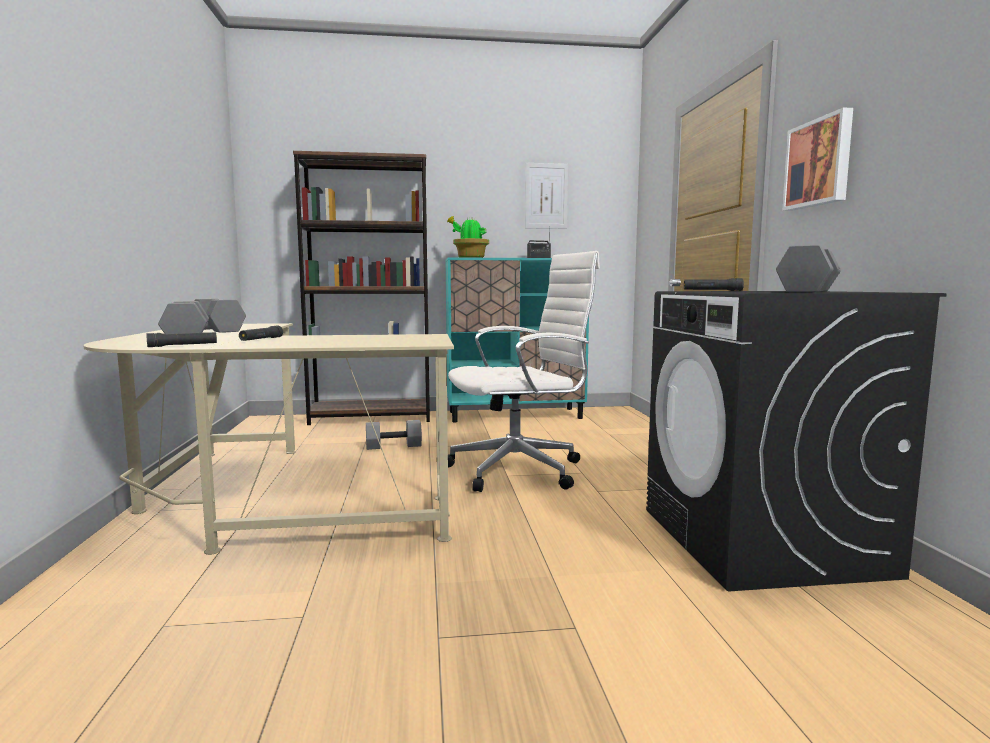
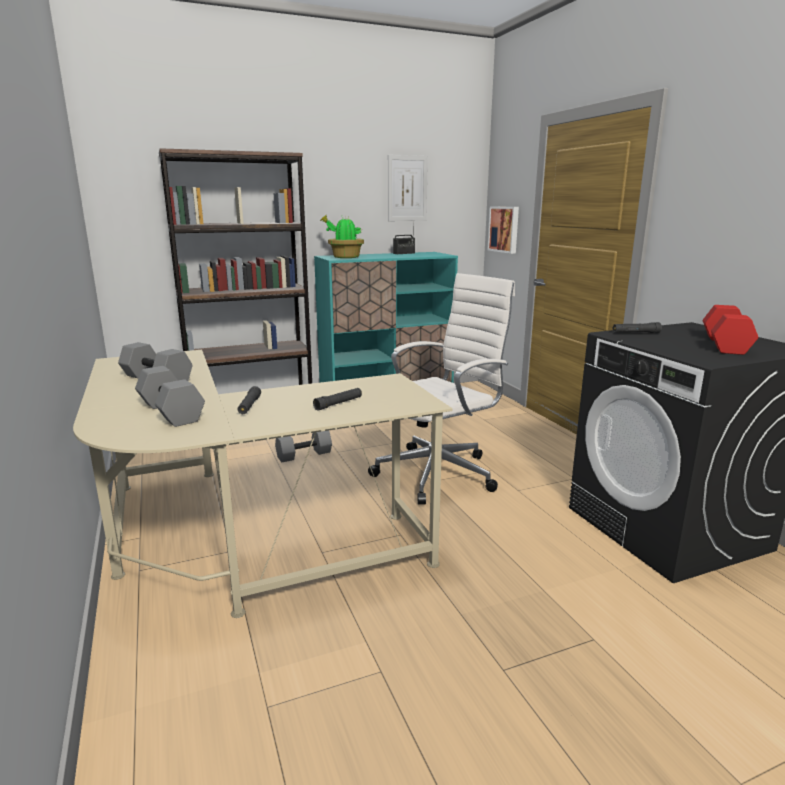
camera: 15 degrees left, 10 degrees up
(183, 345) = (198, 432): black flashlight -> black flashlight (338, 403)
(809, 291) = (726, 345): grey dumbbell -> red dumbbell
(819, 163) = (709, 215): picture -> picture (504, 229)

